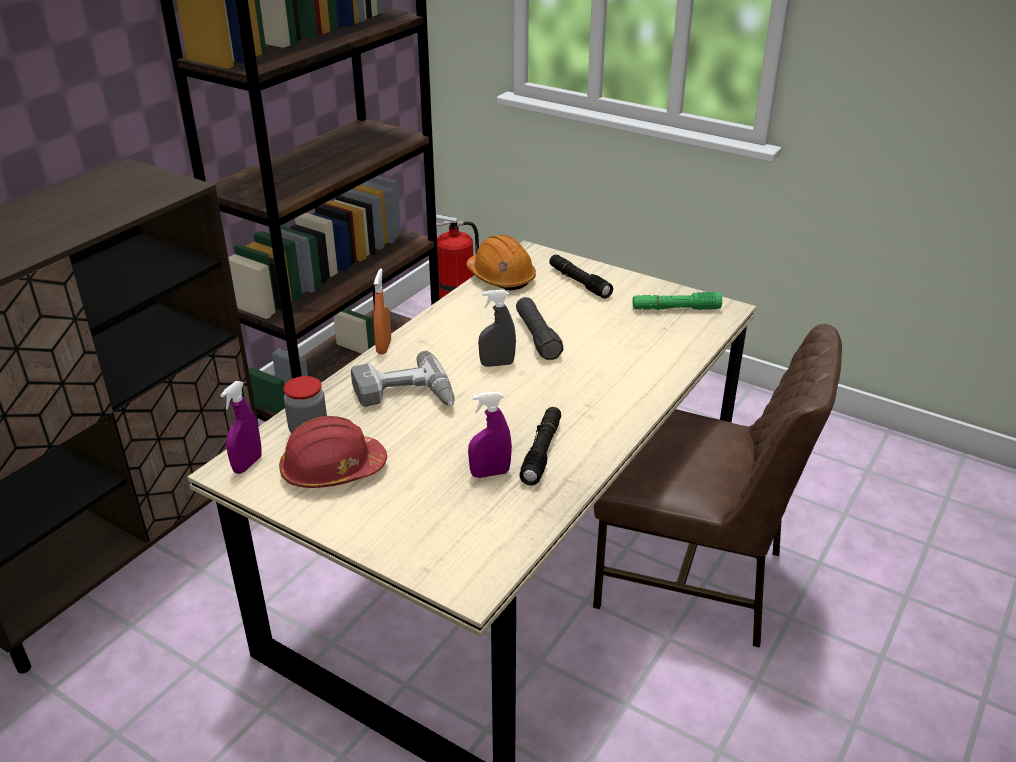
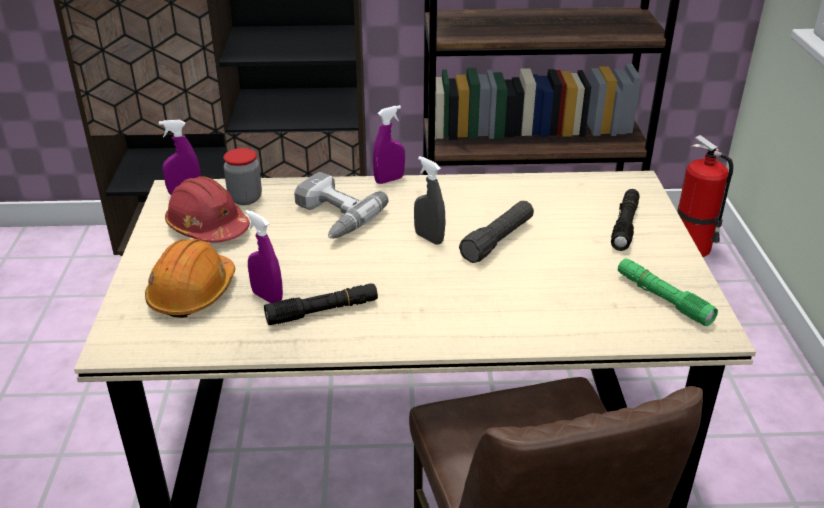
camera: 55 degrees right, 0 degrees up
(384, 347) = (389, 180): orange spray bottle -> purple spray bottle
(501, 277) = (570, 185): orange hard hat -> orange hard hat (192, 293)

